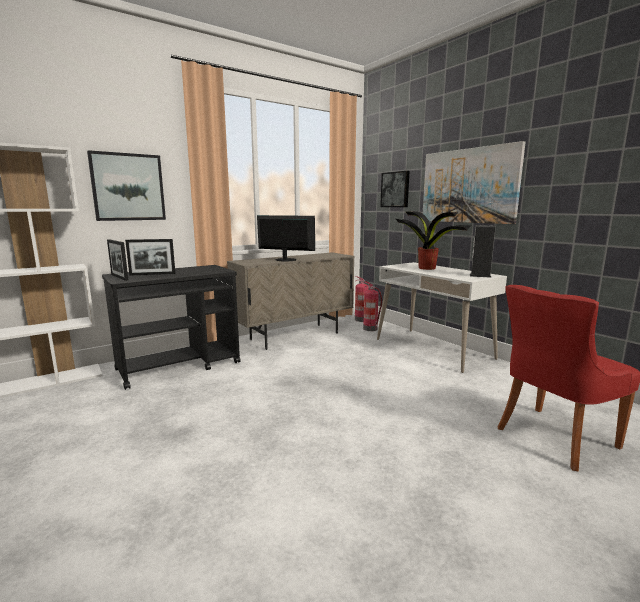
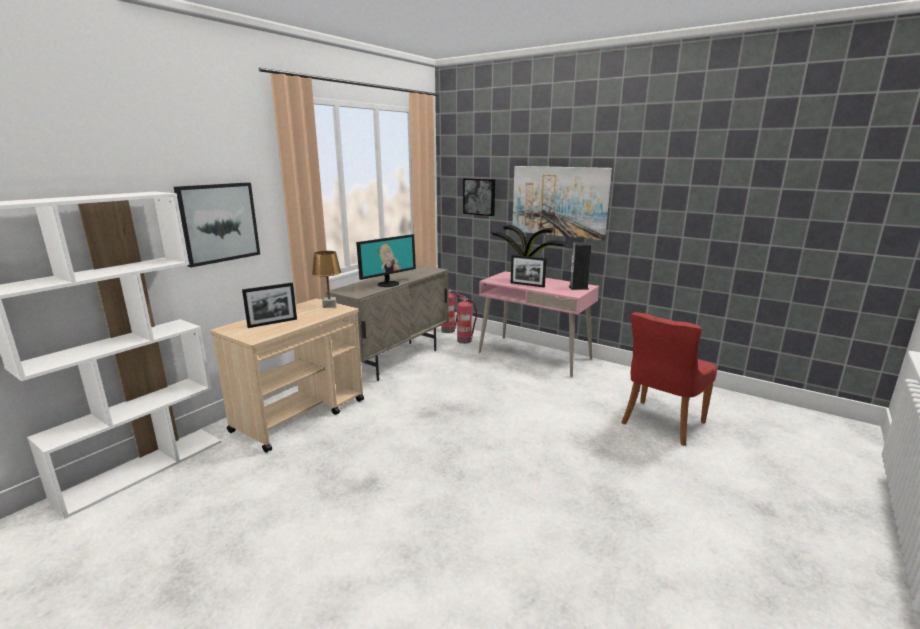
camera: 20 degrees left, 5 degrees up
(119, 277) = (242, 333): picture frame -> picture frame (527, 285)
(180, 366) = (300, 415): black cart -> beige cart
(216, 268) = (330, 305): none -> brown table lamp
(285, 260) = (388, 284): monitor -> monitor turned 135 degrees clockwise
(433, 349) = (534, 355): white desk -> pink desk

